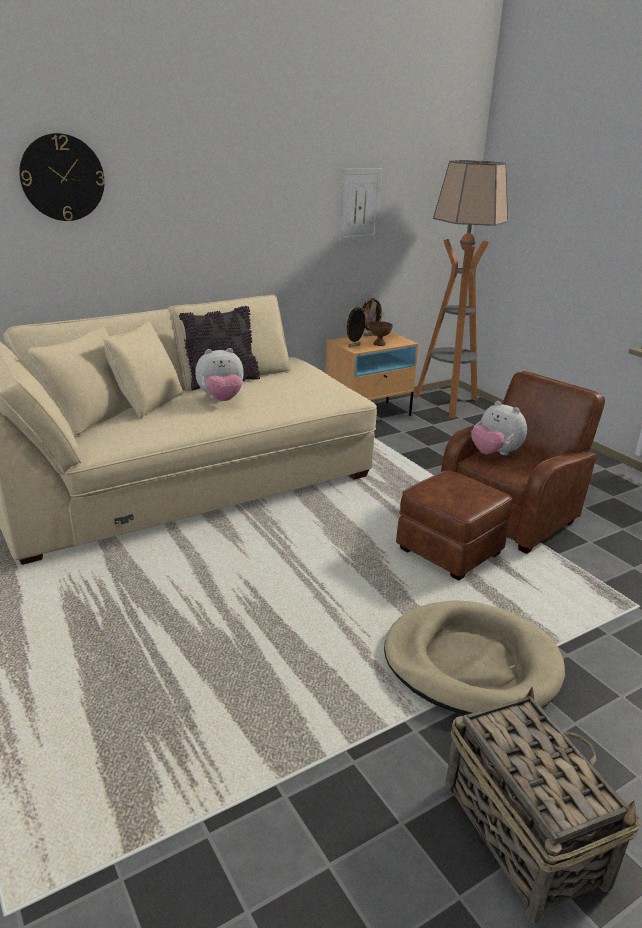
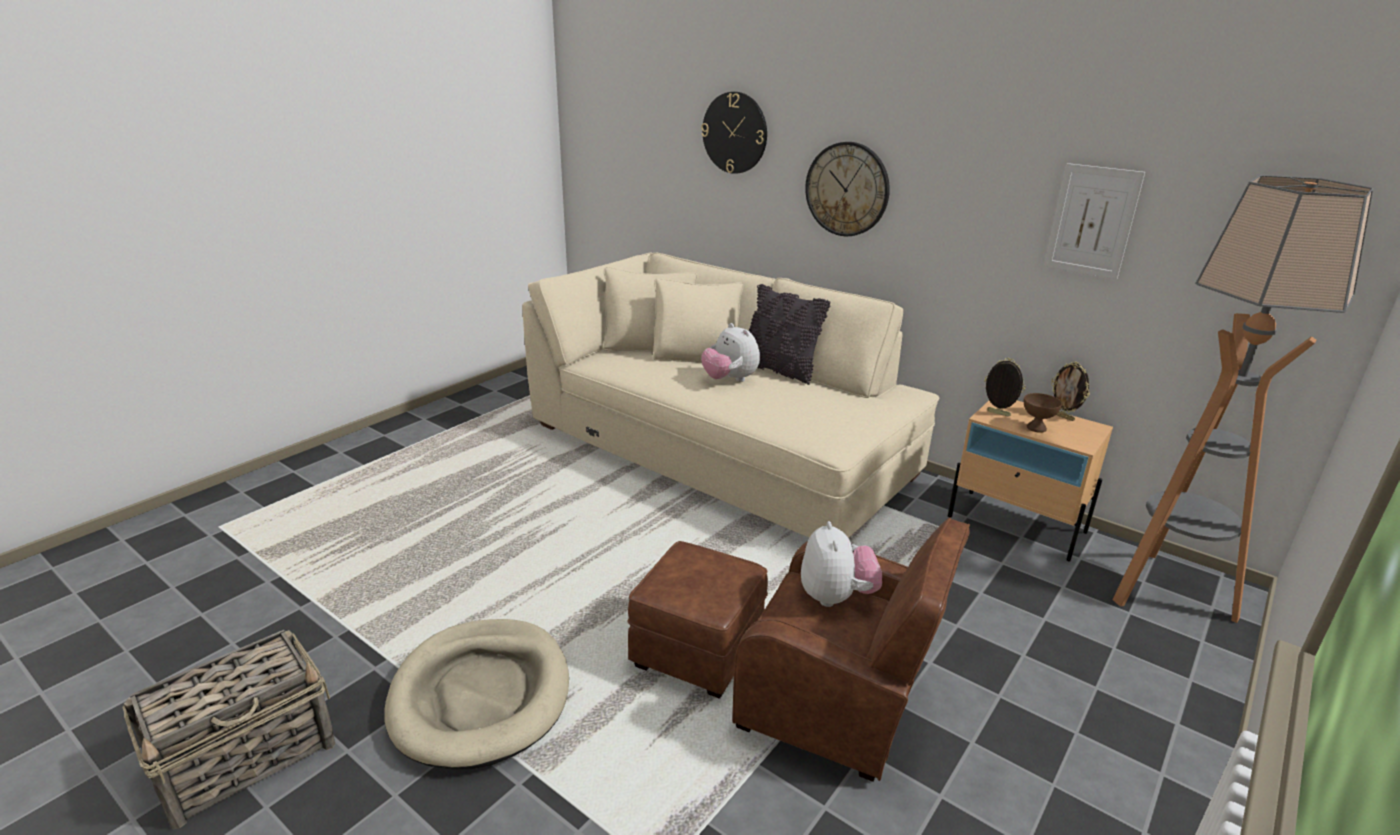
camera: 70 degrees right, 0 degrees up
(193, 215) = (847, 189): none -> wall clock
(495, 454) = (836, 597): plush toy -> plush toy turned 150 degrees clockwise

